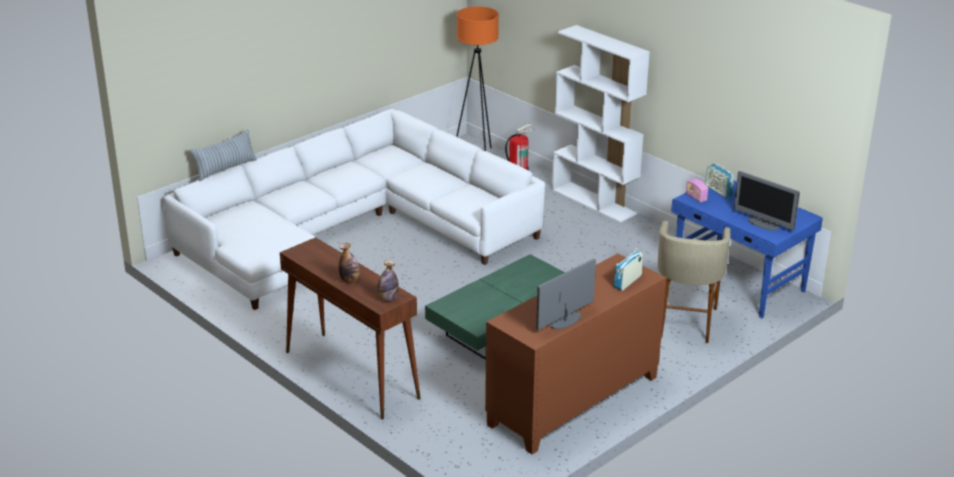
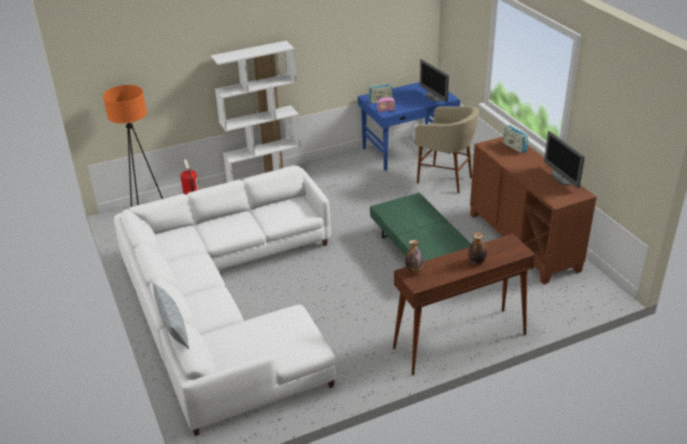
camera: 70 degrees left, 5 degrees up
(388, 298) = (511, 247): bottle -> bottle (414, 271)
(763, 224) = (433, 97): monitor -> monitor turned 90 degrees clockwise

